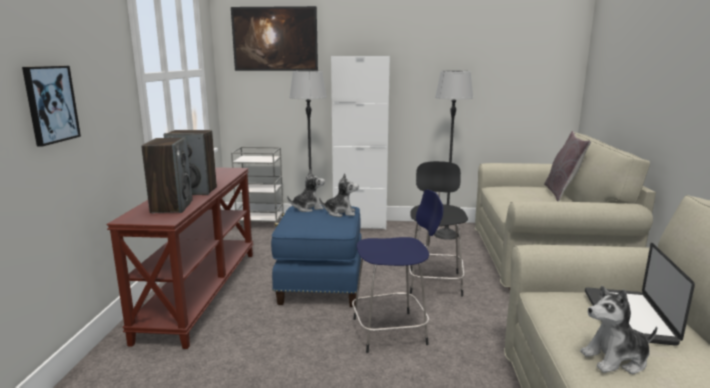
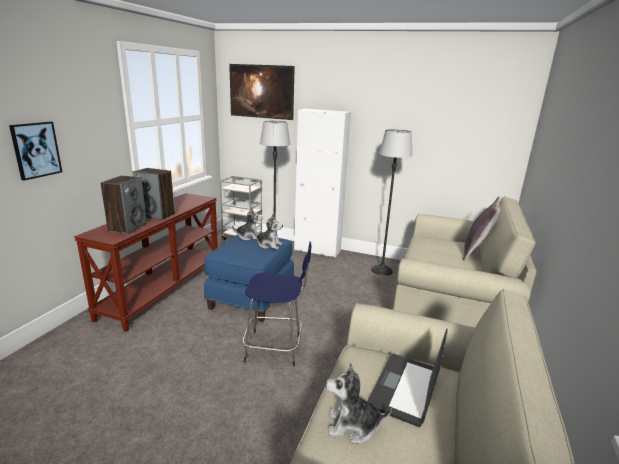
camera: 15 degrees right, 5 degrees up
(435, 282) = (340, 312): black stool -> none

